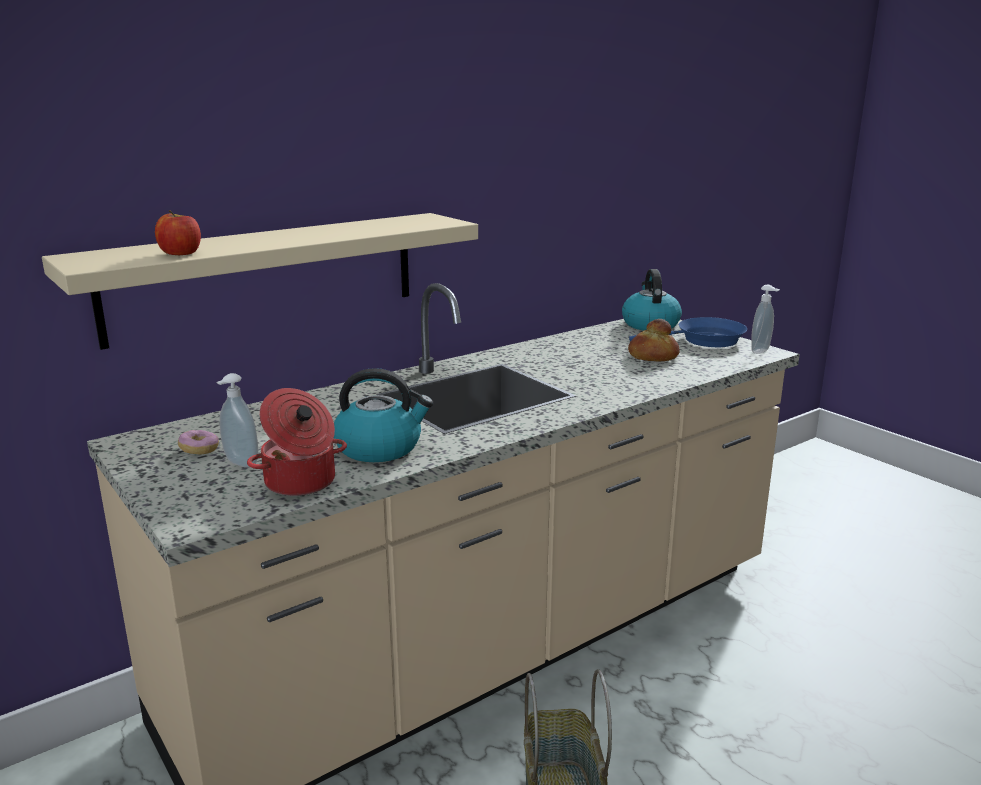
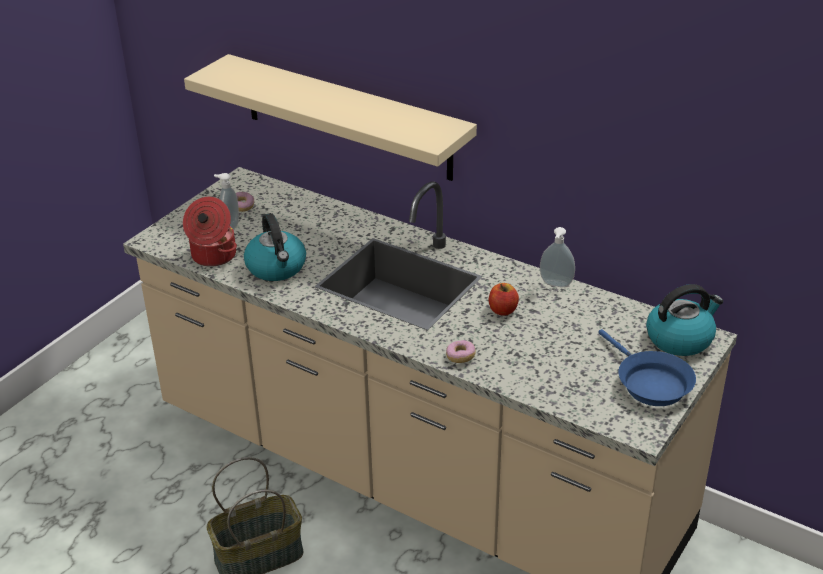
camera: 70 degrees right, 15 degrees up
(181, 253) = (253, 87): apple -> apple (503, 310)
(632, 390) = (460, 357): none -> donut
(652, 356) = (566, 355): bread -> none
(761, 351) = (641, 427): soap dispenser -> soap dispenser (555, 285)

